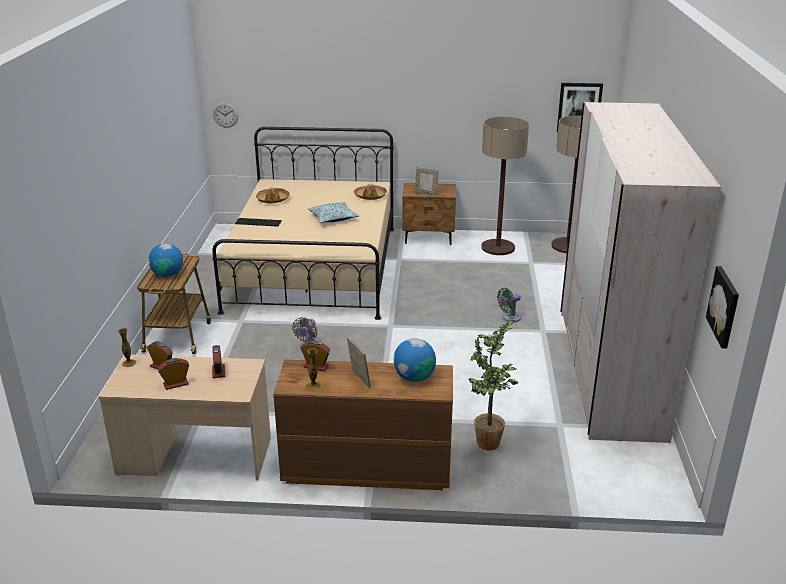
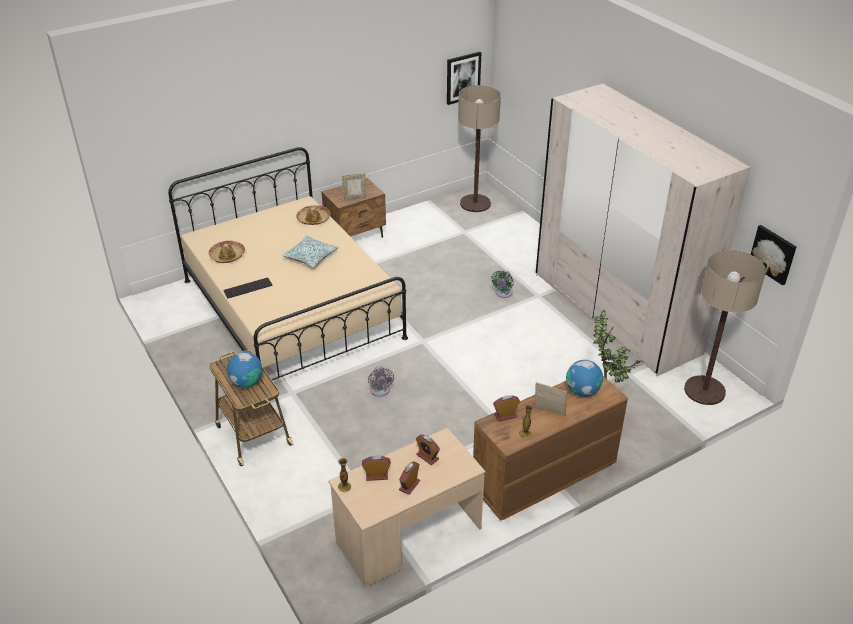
camera: 35 degrees left, 10 degrees up
(225, 115) = (131, 180): wall clock -> none
(498, 248) = (423, 226): floor lamp -> floor lamp (704, 391)

